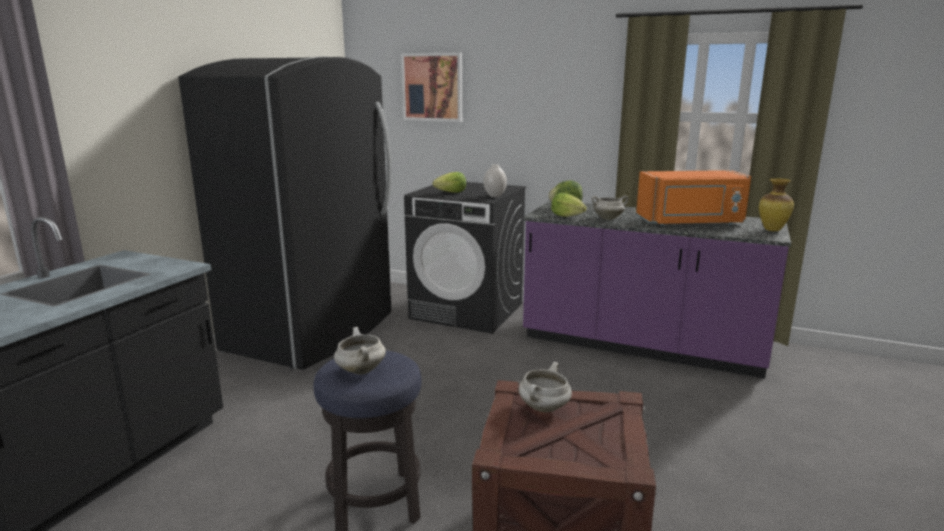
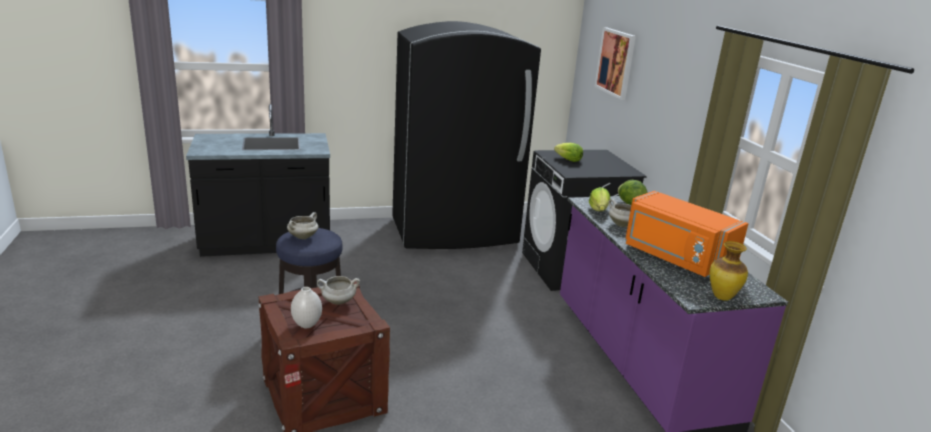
camera: 50 degrees right, 5 degrees up
(494, 196) = (586, 174): white vase -> white vase (306, 325)

